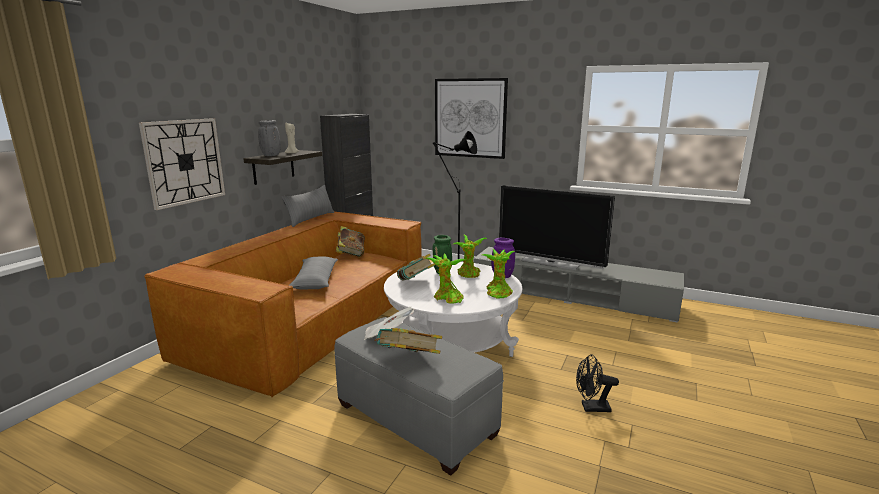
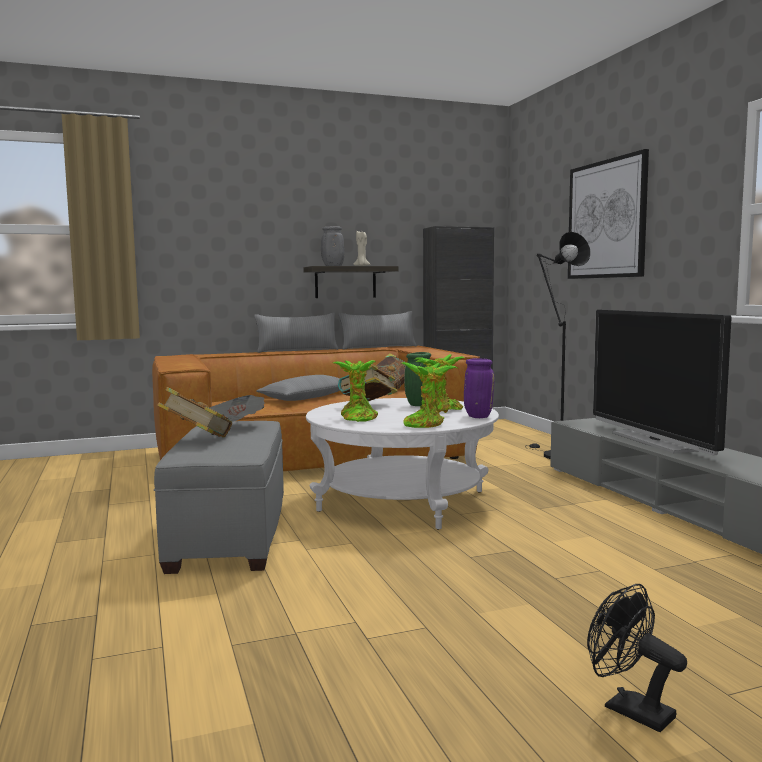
camera: 45 degrees right, 10 degrees down
(184, 162) = (230, 262): wall clock -> none
(260, 236) = (297, 350): none -> grey pillow
(591, 408) = (414, 595): black fan -> black fan (629, 709)

